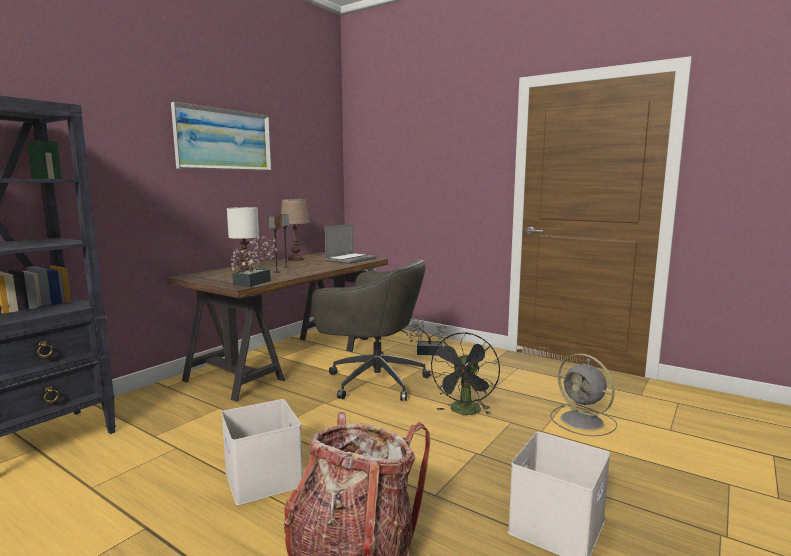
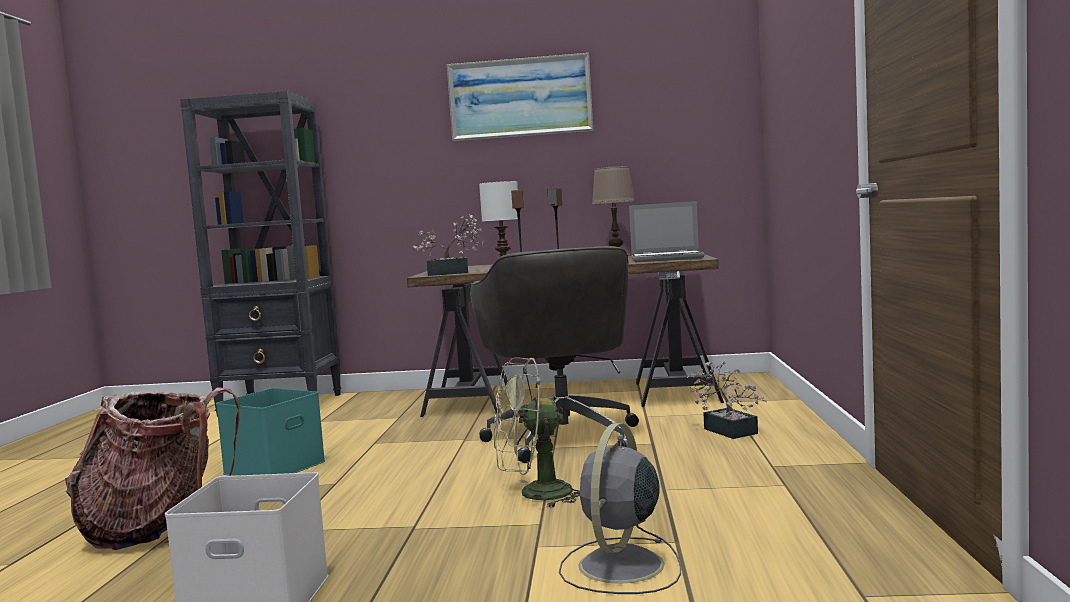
camera: 60 degrees right, 5 degrees down
(265, 478) = (274, 468): white storage box -> turquoise storage box
(465, 412) = (535, 495): black fan -> green fan

